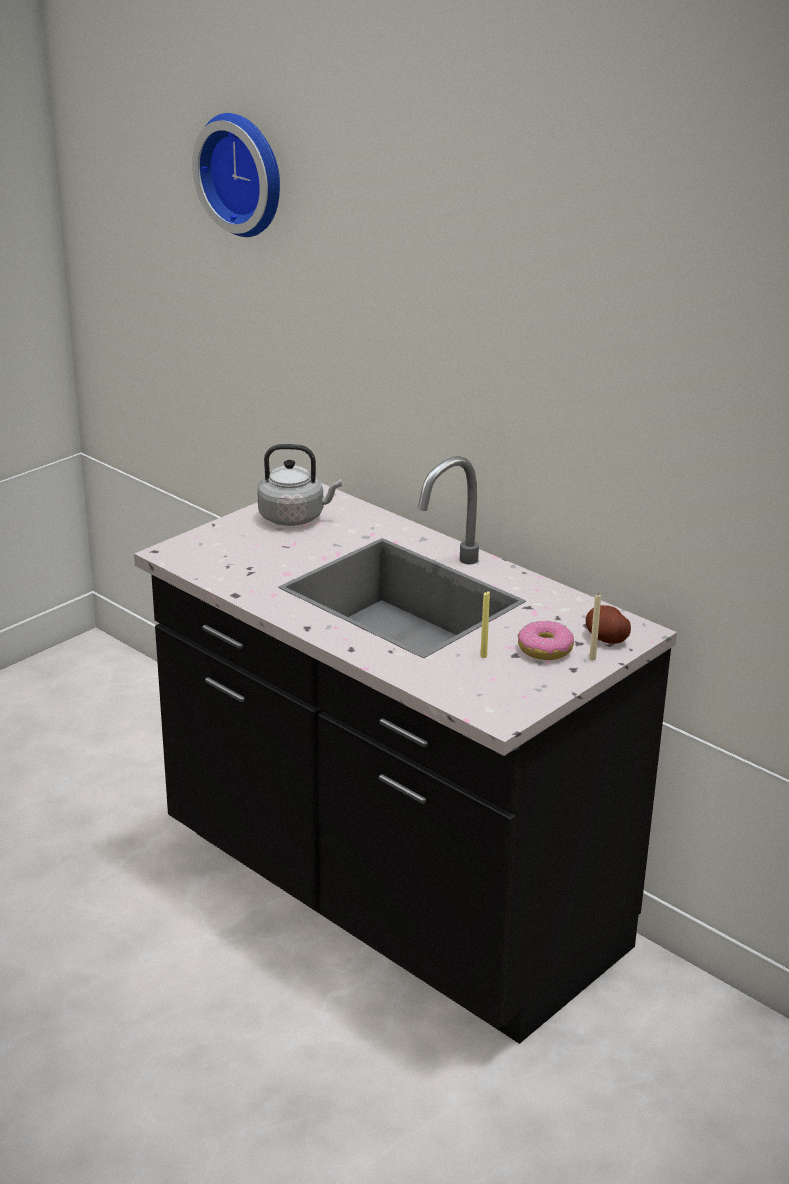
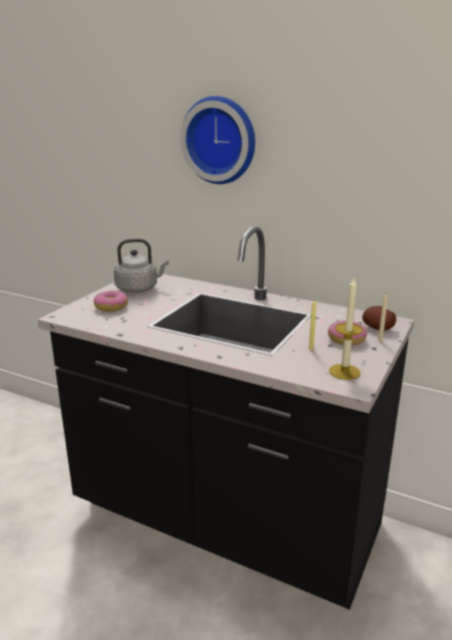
camera: 15 degrees left, 5 degrees down
(241, 546) = (111, 307): none -> donut
(245, 173) = (79, 79): wall clock -> wall clock (220, 140)
(503, 697) = (344, 372): none -> candle

